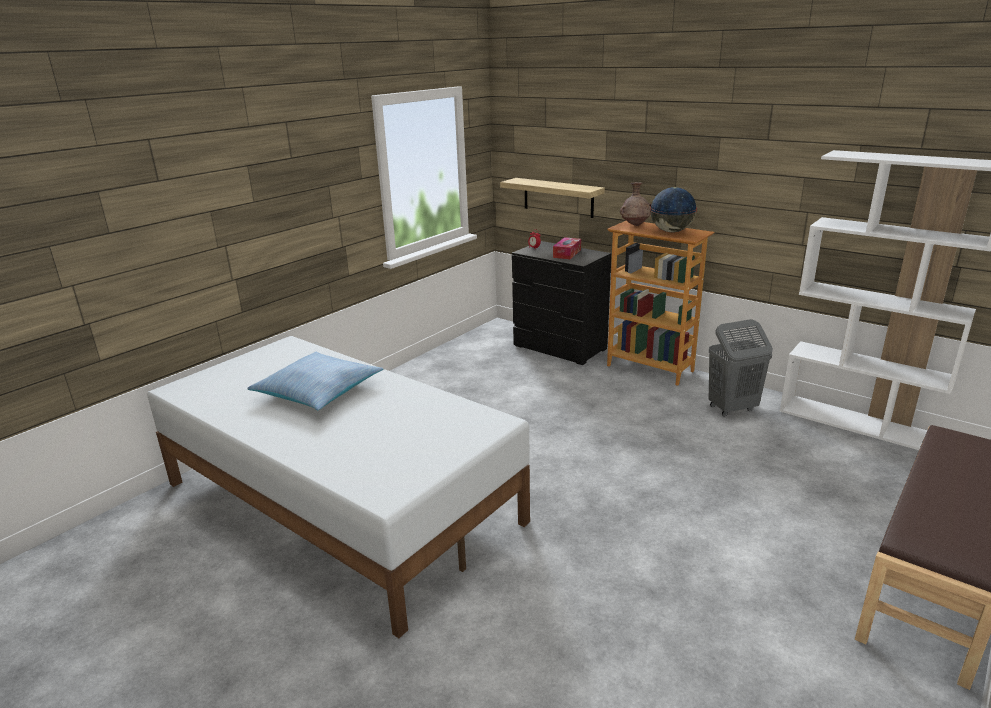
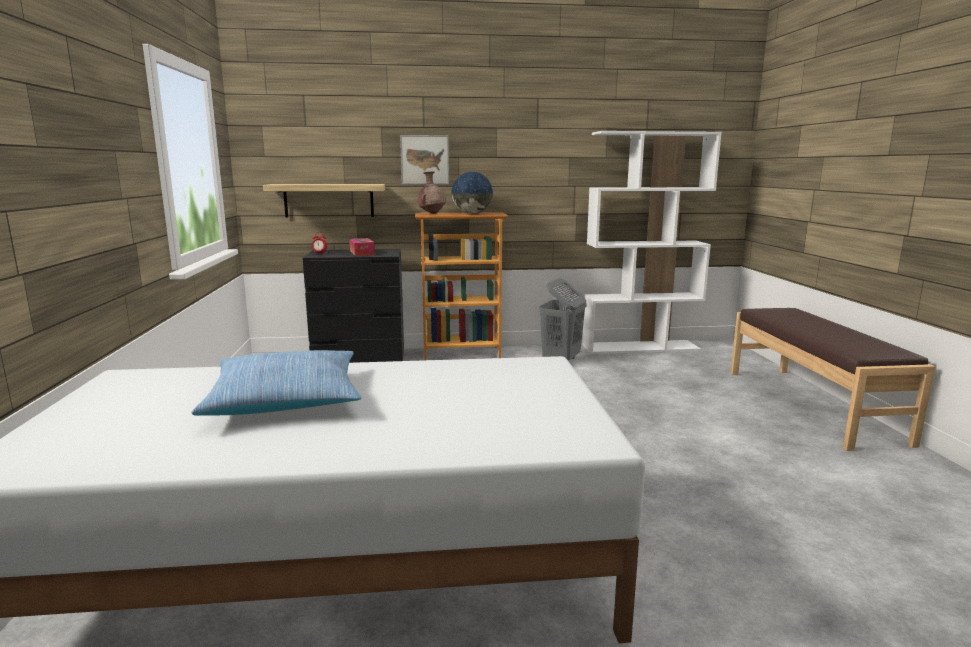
camera: 45 degrees left, 10 degrees down
(642, 167) = (424, 160): none -> picture

